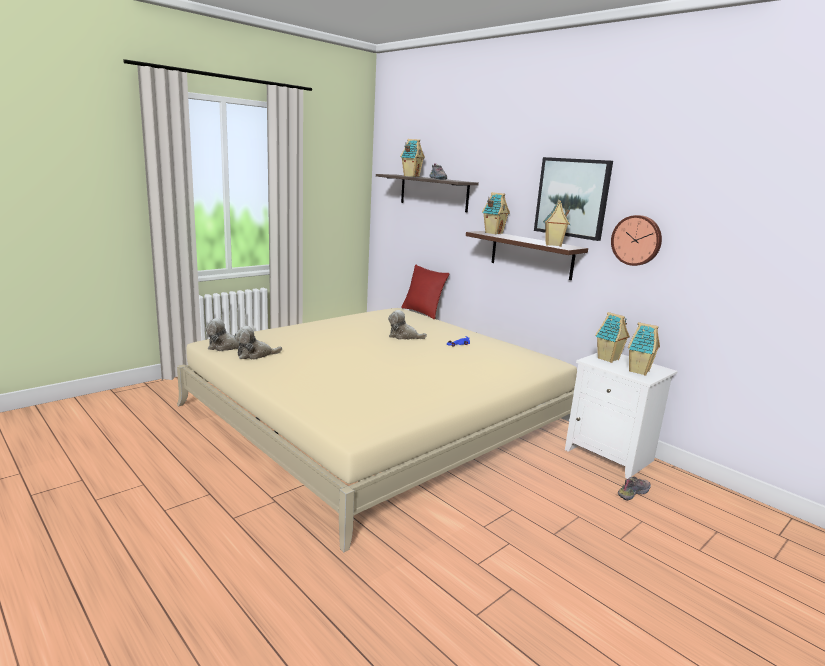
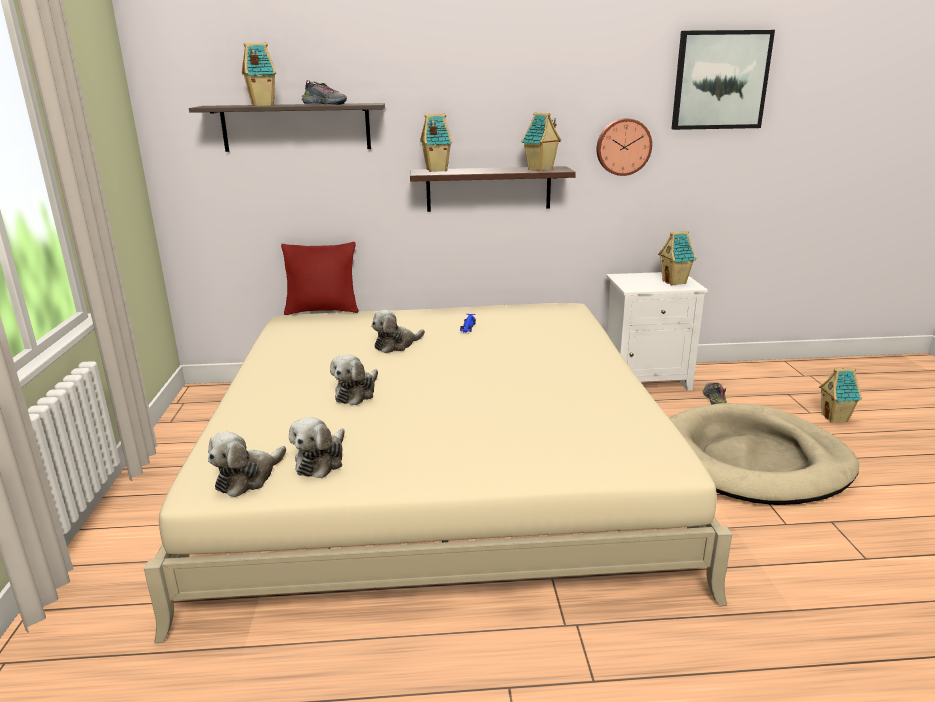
camera: 50 degrees left, 5 degrees up
(330, 343) = (357, 393): none -> plush toy
(555, 531) = (752, 460): none -> beige dog bed
(572, 197) = (537, 108): picture -> picture (720, 80)
(608, 359) = (634, 281): toy house -> toy house (835, 418)

